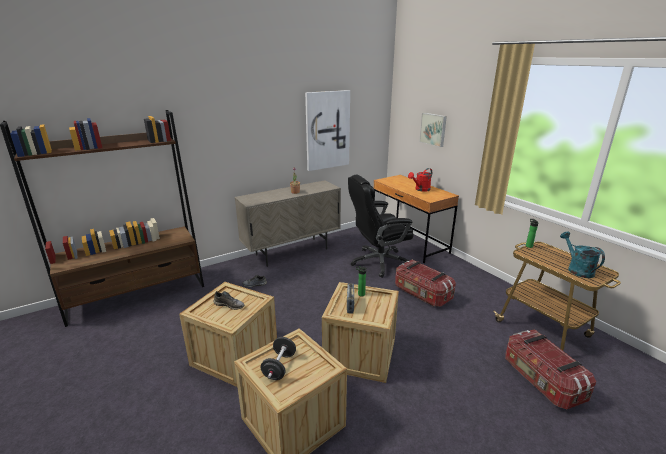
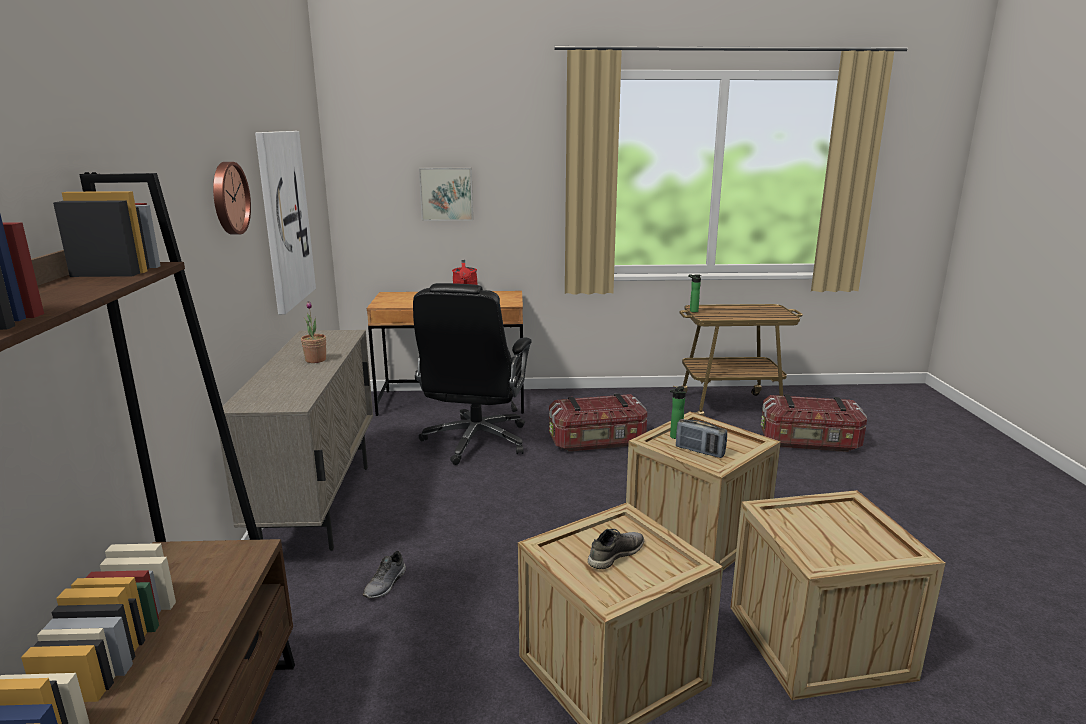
camera: 60 degrees left, 5 degrees down
(272, 119) = (228, 198): none -> wall clock
(279, 367) = (834, 542): black dumbbell -> none
(577, 269) = (759, 313): turquoise watering can -> none

